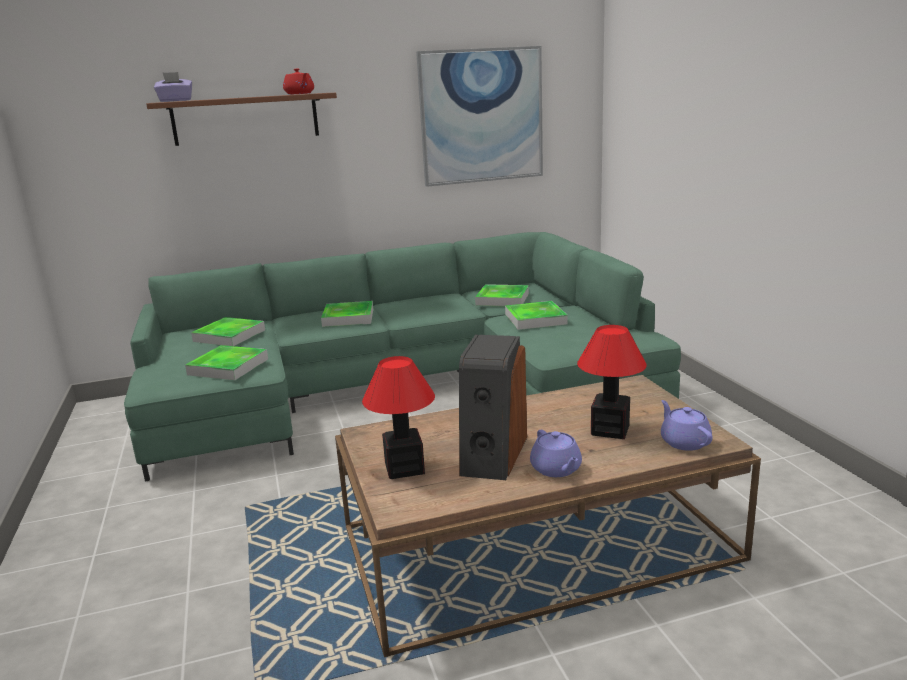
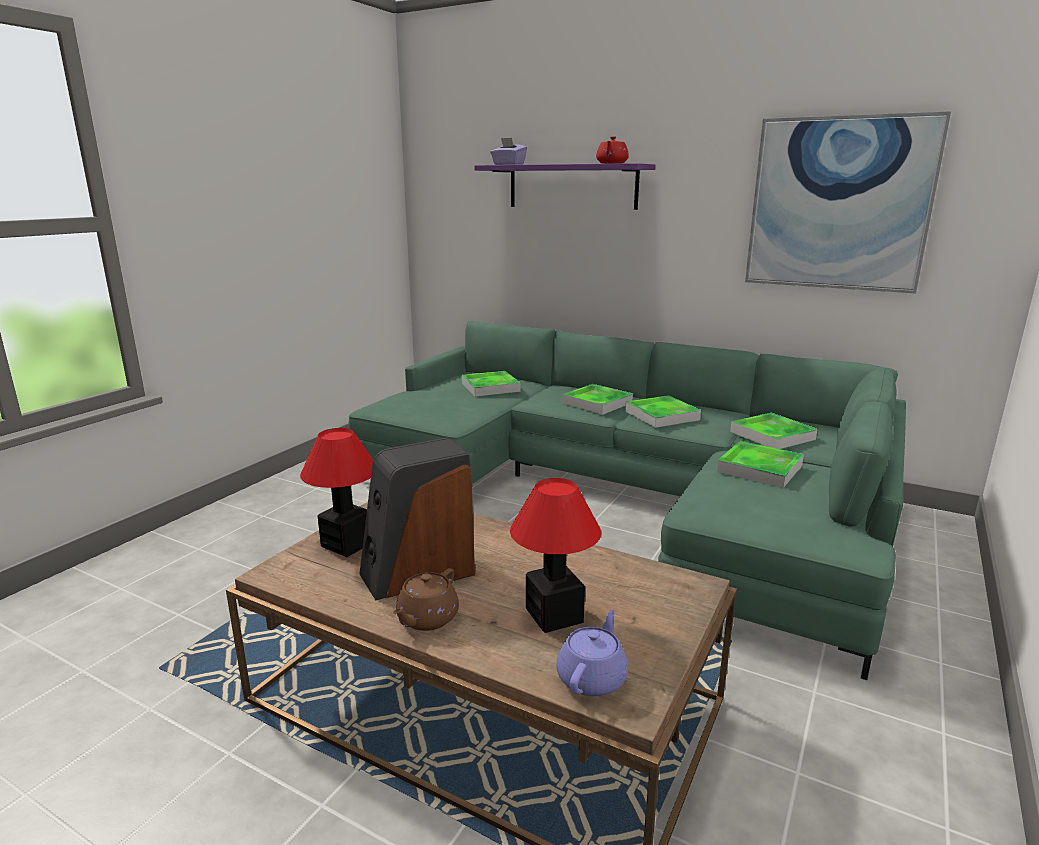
camera: 45 degrees right, 0 degrees up
(228, 367) = (439, 411): tray -> tray (661, 415)
(245, 119) = (572, 186): brown shelf -> purple shelf
(556, 469) = (426, 619): purple teapot -> brown teapot

